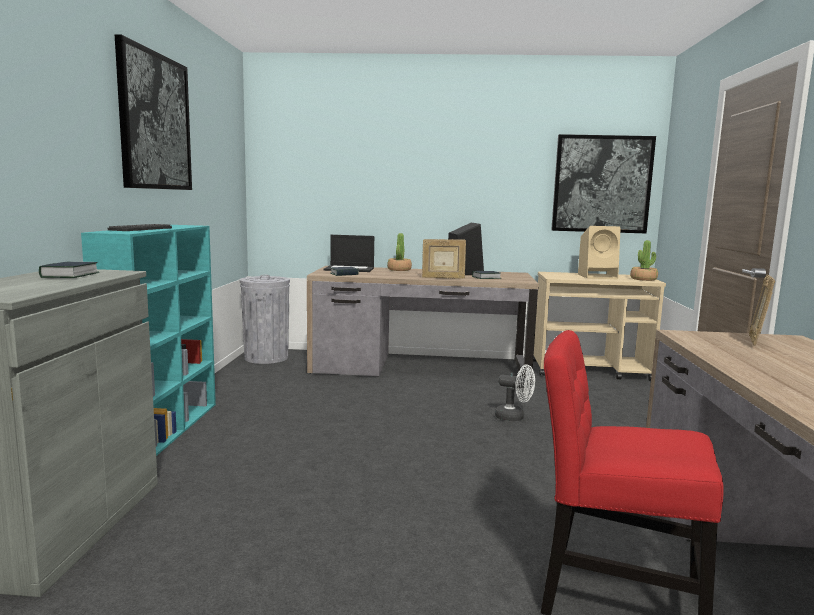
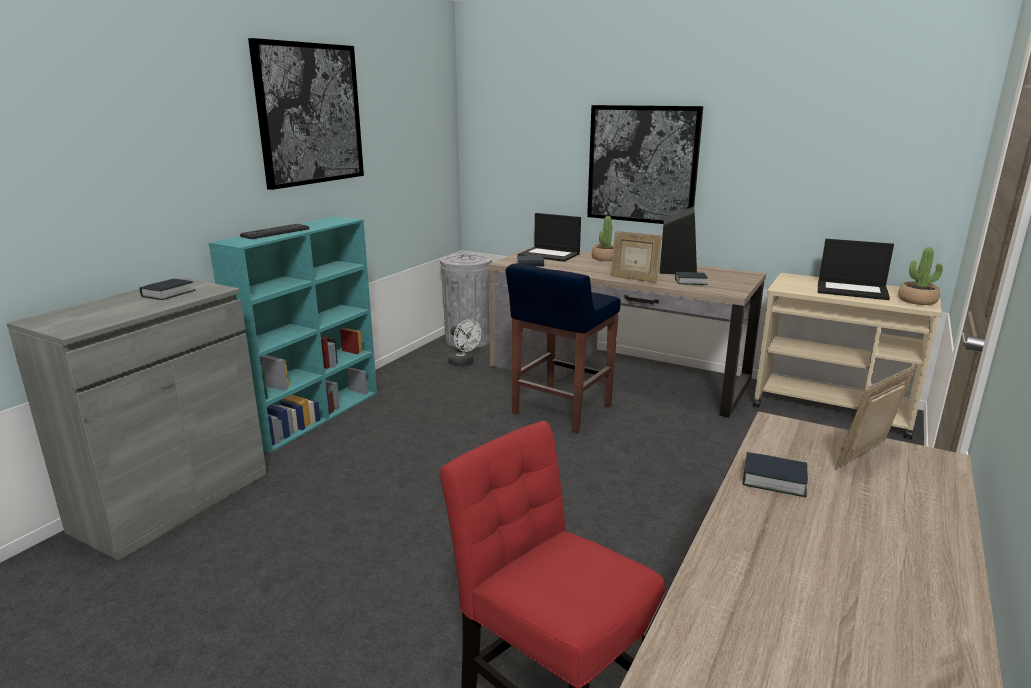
camera: 25 degrees right, 10 degrees up
(400, 395) = (560, 410): none -> blue stool
(514, 417) = (662, 462): white fan -> white fan (463, 363)
(598, 276) = (852, 290): beige speaker -> laptop
(601, 184) = (884, 160): picture -> picture (642, 164)
(731, 356) = (773, 480): none -> book

